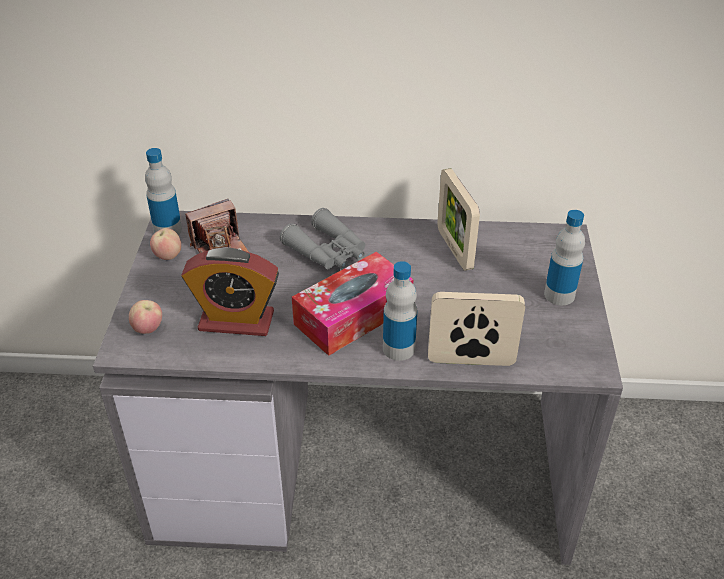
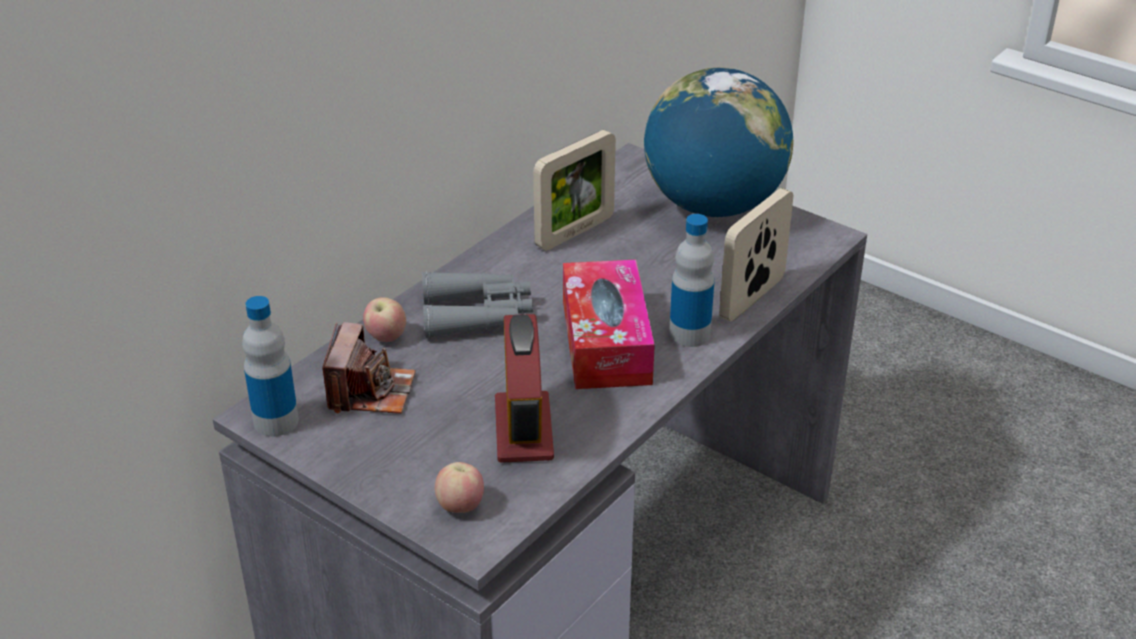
camera: 55 degrees left, 5 degrees down
(168, 256) = (332, 440): apple -> apple (386, 337)
(236, 321) = (523, 429): alarm clock -> alarm clock turned 45 degrees counterclockwise
(454, 249) = (574, 232): picture frame -> picture frame turned 60 degrees counterclockwise
(559, 295) = (713, 206): bottle -> globe

